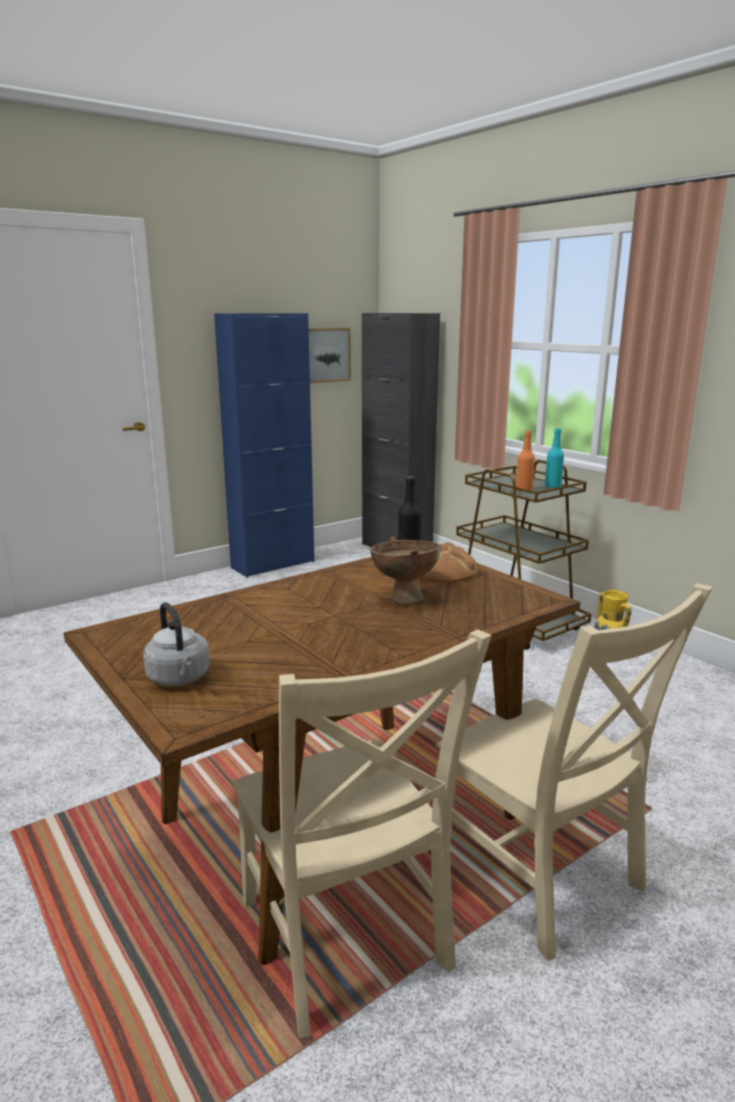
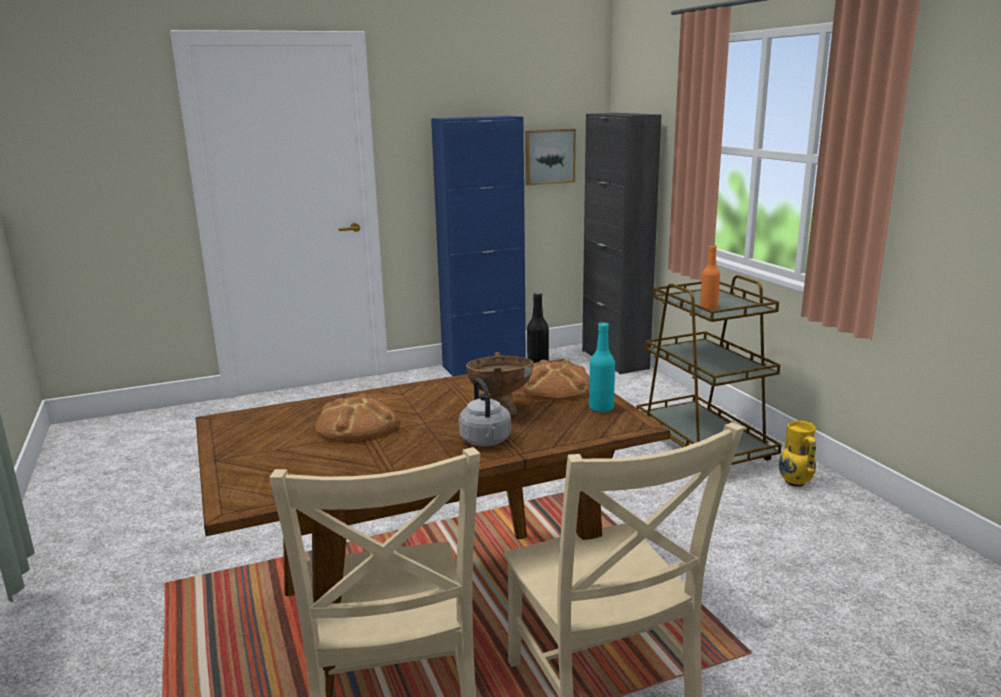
camera: 15 degrees right, 0 degrees up
(180, 679) = (258, 465): grey kettle -> grey kettle (486, 441)
(262, 624) = (356, 425): none -> bread
(552, 487) = (744, 305): turquoise bottle -> turquoise bottle (601, 408)

